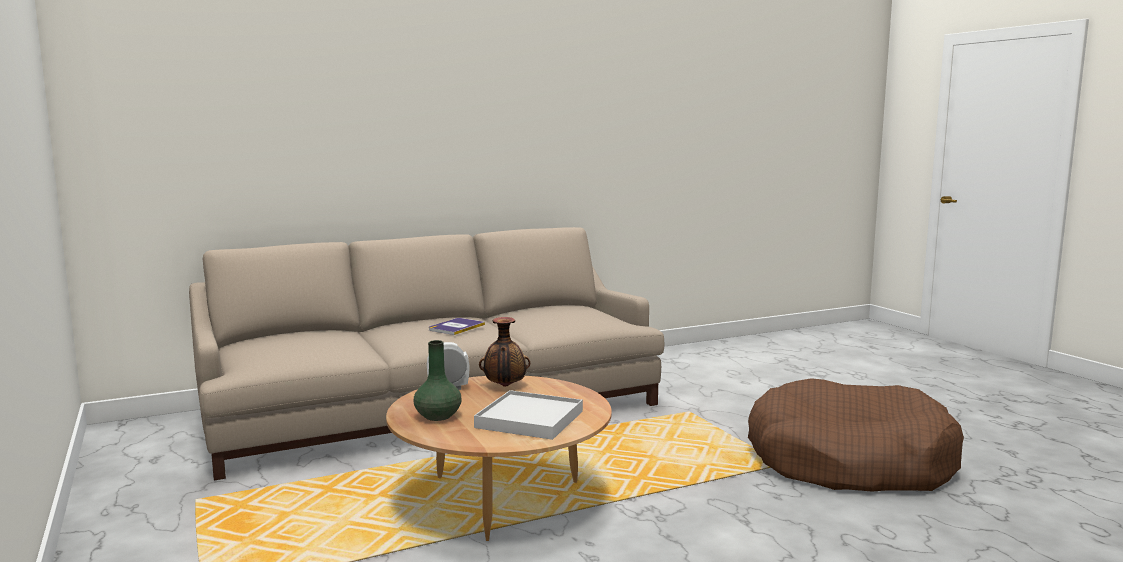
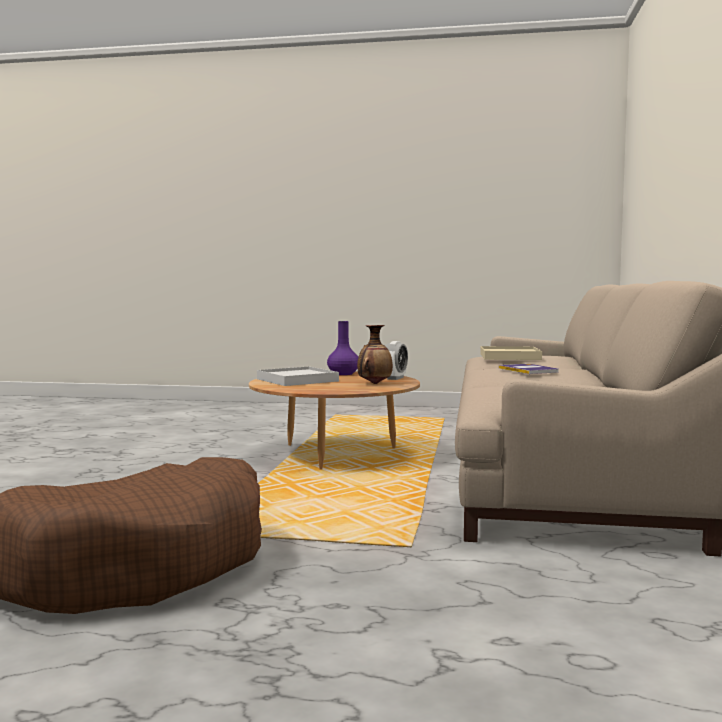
camera: 125 degrees right, 5 degrees down
(317, 347) = (510, 357): none -> beige tray
(438, 416) = (343, 374): green vase -> purple vase

